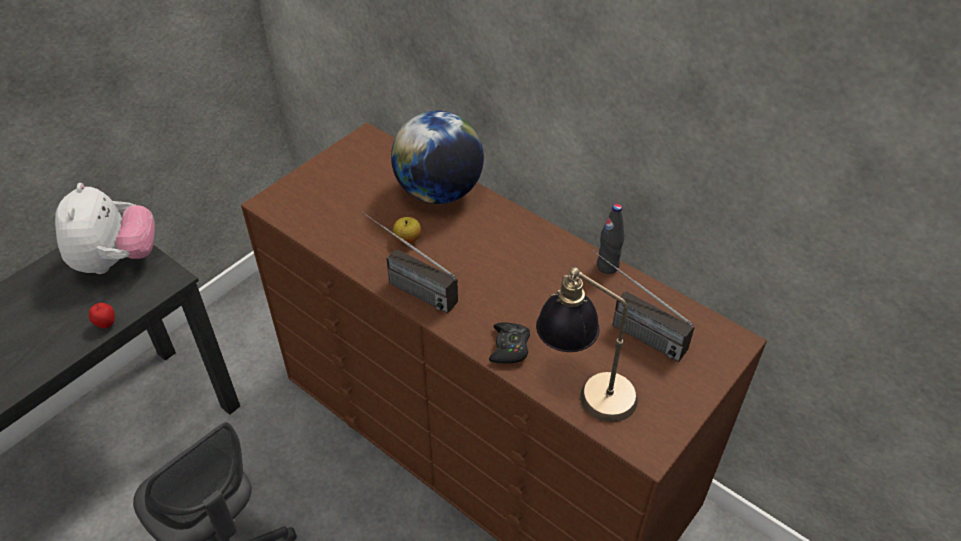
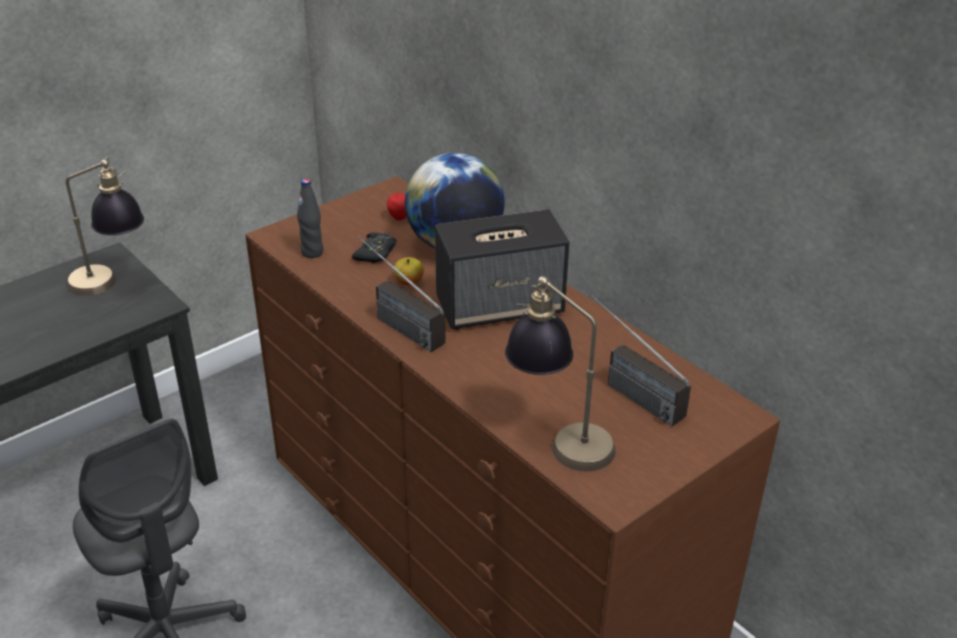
camera: 10 degrees right, 10 degrees down
(106, 324) = (86, 337): apple -> apple (398, 218)
(117, 261) = (112, 283): plush toy -> table lamp
(497, 254) = (501, 306): none -> speaker
(509, 347) = (489, 390): black game controller -> black game controller (375, 253)
(607, 266) = (619, 331): black bottle -> black bottle (312, 252)

